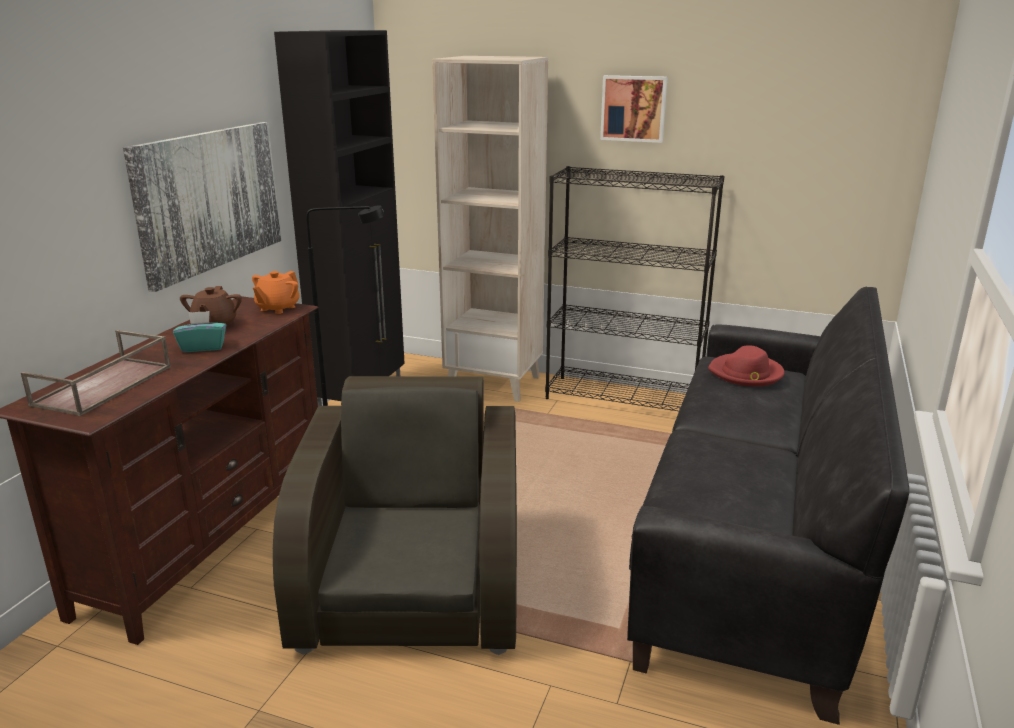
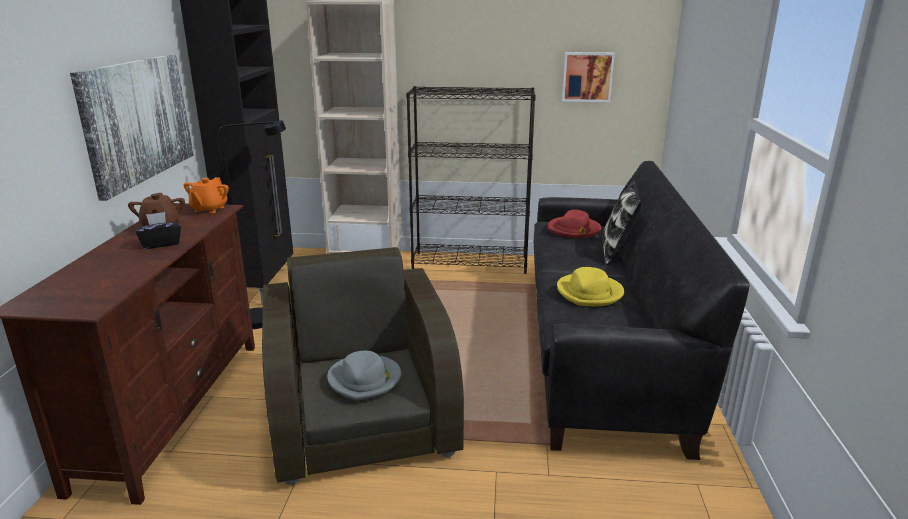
camera: 15 degrees left, 0 degrees up
(103, 386) = (86, 282): brown tray -> none
(203, 347) = (161, 244): turquoise tissue box -> black tissue box
(409, 540) = (365, 380): none -> grey hat
(633, 108) = (463, 39): picture -> picture (587, 77)
(724, 467) = (590, 293): none -> yellow hat
(795, 412) = (617, 252): none -> pillow

